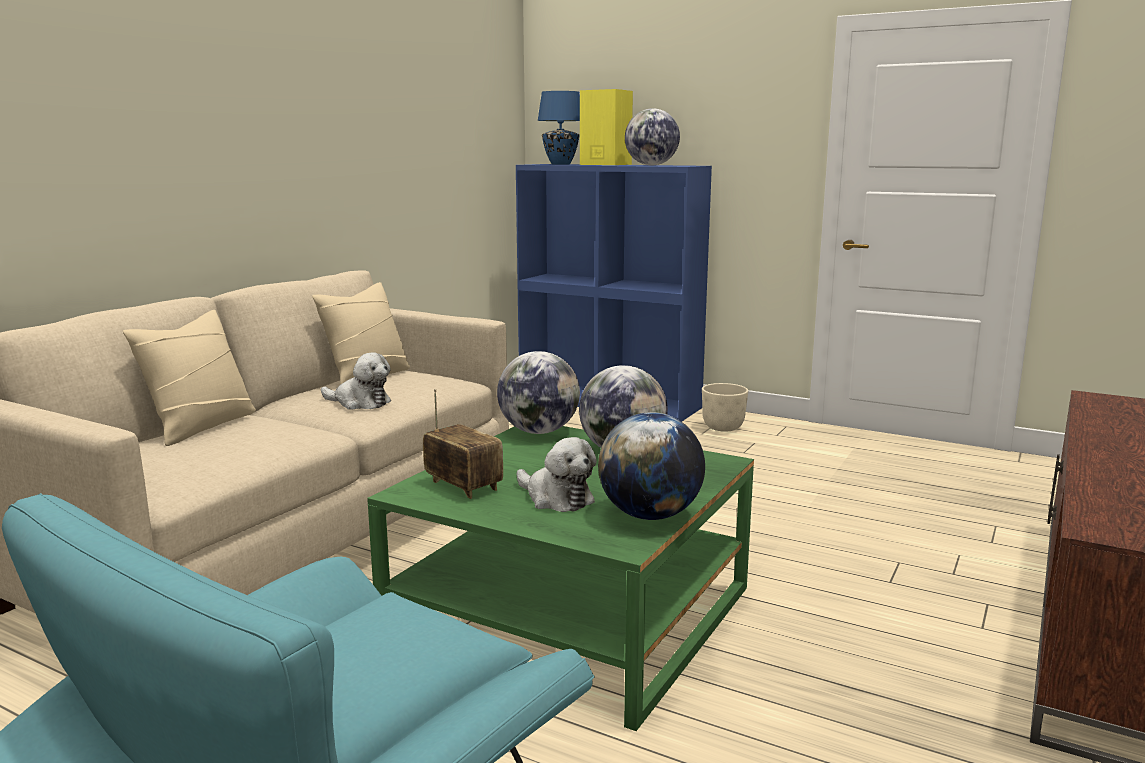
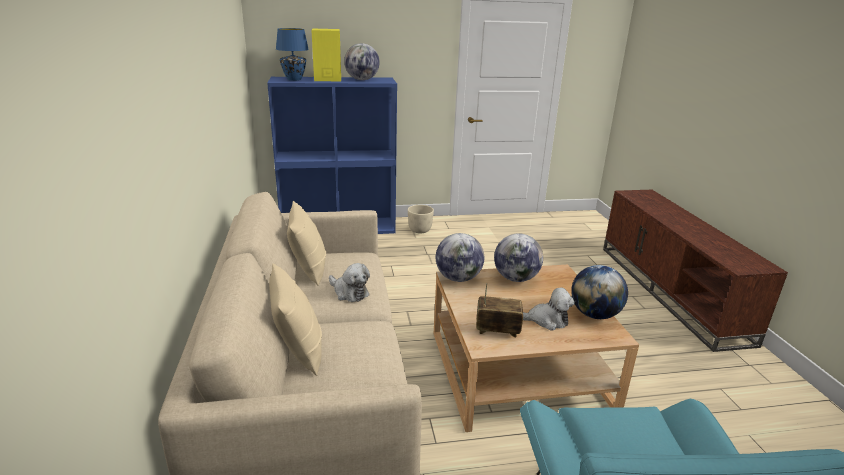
camera: 40 degrees left, 10 degrees up
(360, 403) = (349, 292): plush toy -> plush toy turned 60 degrees clockwise
(572, 613) = (518, 370): green coffee table -> beige coffee table

